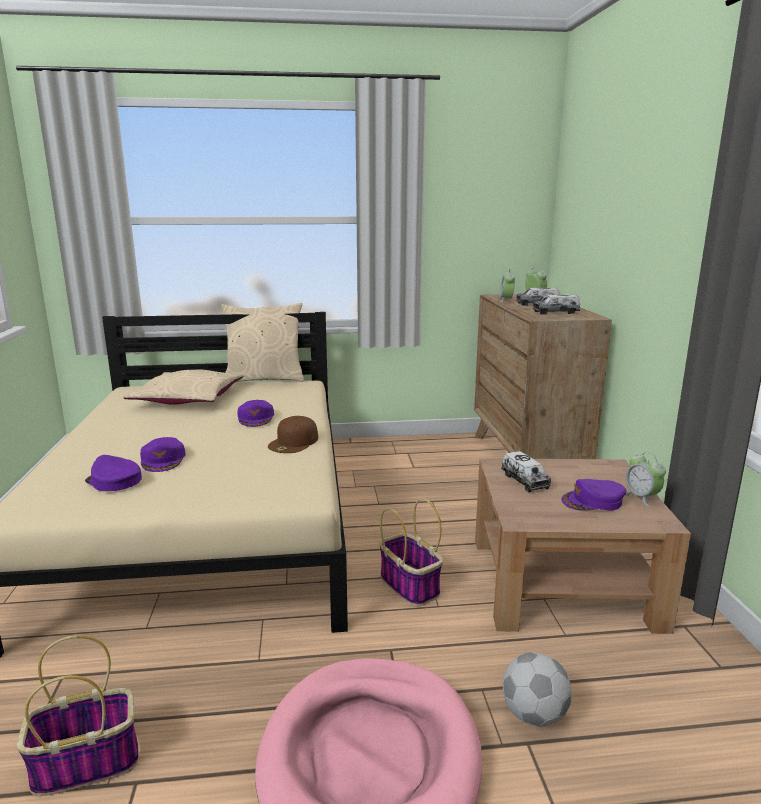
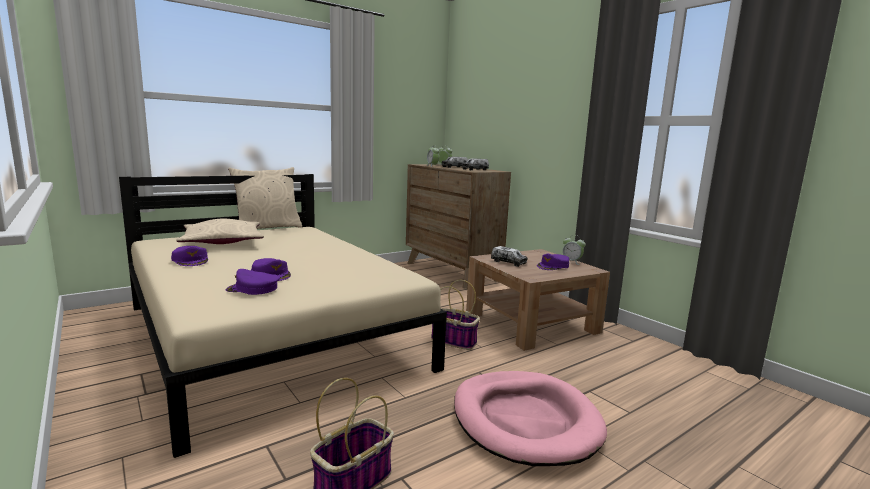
camera: 30 degrees left, 5 degrees down
(256, 418) = (304, 247): purple cap -> purple cap (191, 260)
(294, 442) = (355, 256): brown cap -> none
(534, 714) = (579, 379): football -> none

